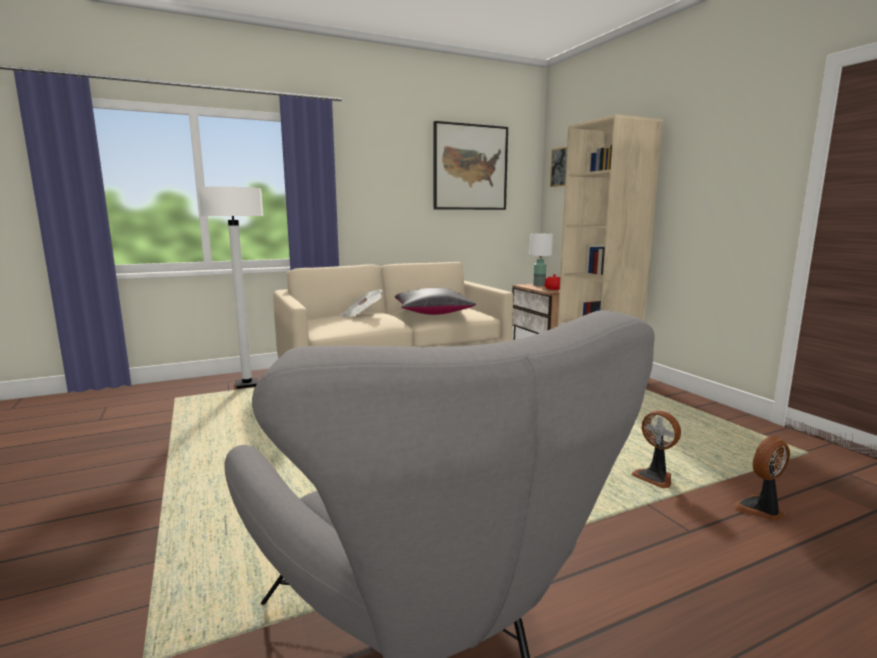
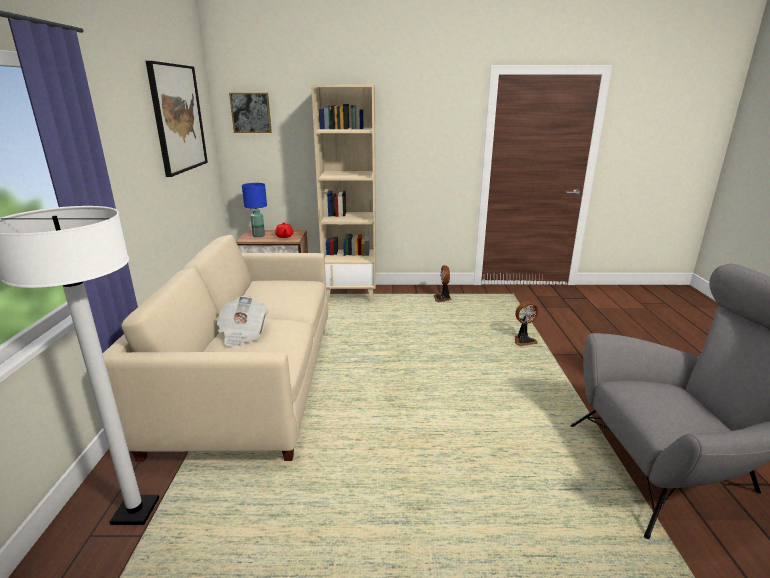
camera: 65 degrees left, 10 degrees up
(433, 312) = (282, 298): black pillow -> none
(539, 285) = (258, 235): white table lamp -> blue table lamp
(760, 510) = (564, 329): fan -> fan (442, 298)

